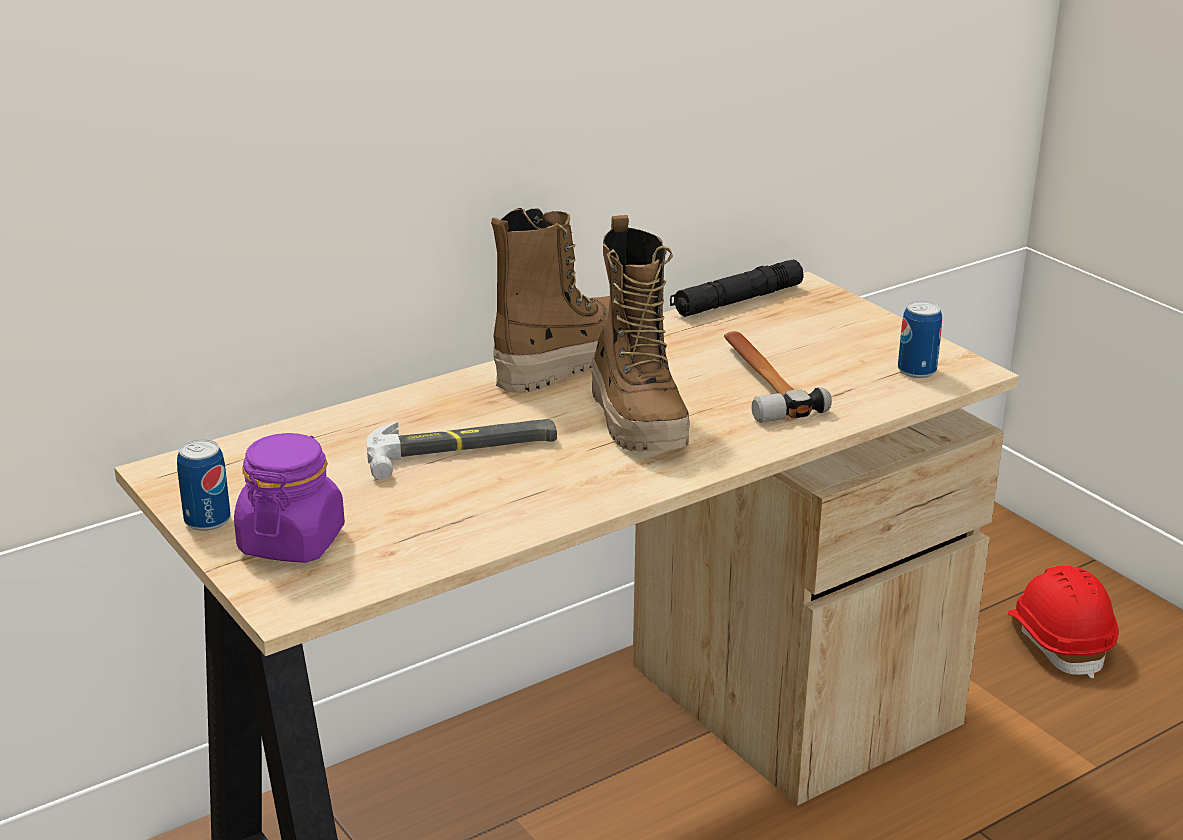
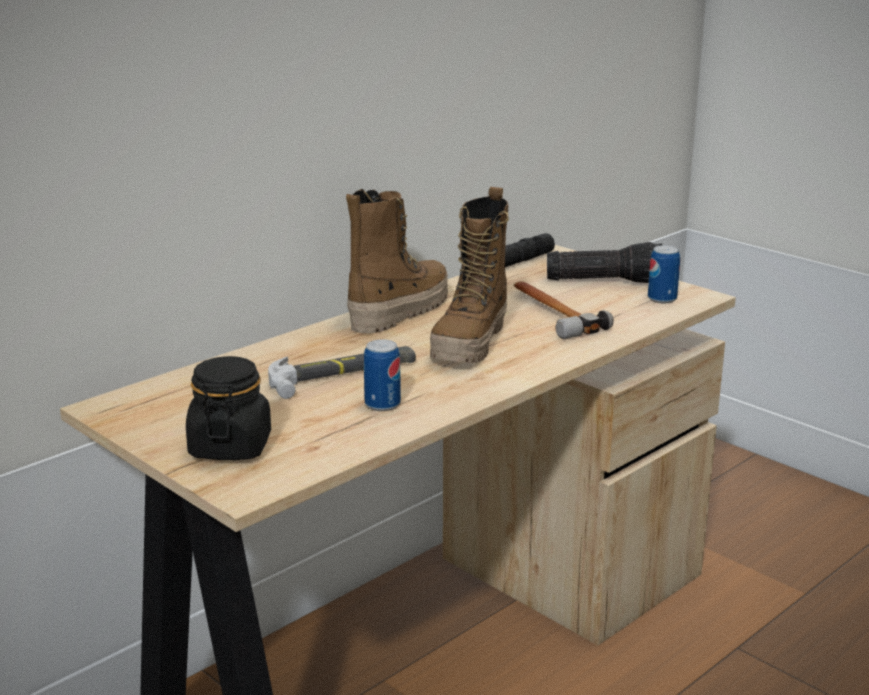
camera: 10 degrees left, 5 degrees down
(207, 520) = (154, 438): can -> can (382, 404)
(292, 541) = (230, 446): purple jar -> black jar
(638, 420) = (471, 344): boot -> boot turned 45 degrees clockwise
(853, 335) = (605, 280): none -> flashlight
(1059, 641) = (750, 510): red hard hat -> none

